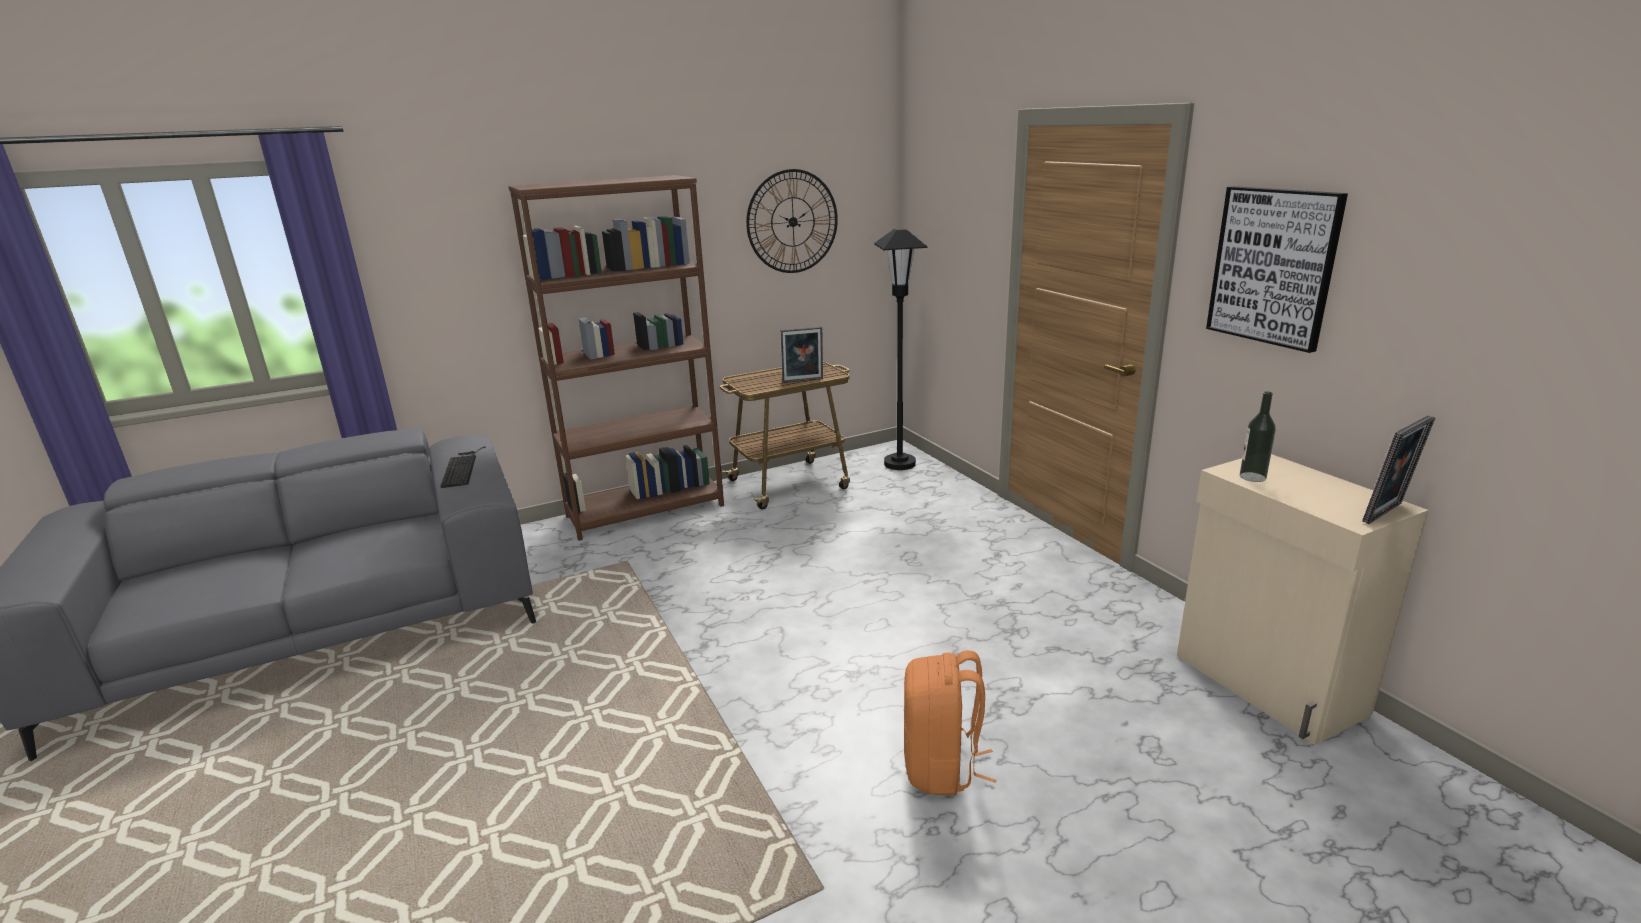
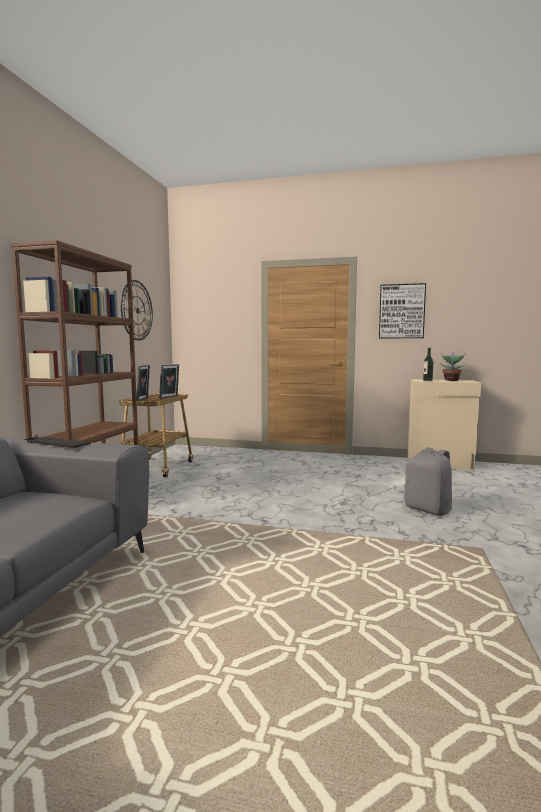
camera: 50 degrees left, 15 degrees down
(900, 464) = (196, 450): black floor lamp -> none
(942, 768) = (428, 509): orange backpack -> grey backpack
(1337, 492) = (451, 380): none -> potted plant
(1387, 514) = (471, 381): picture frame -> picture frame (143, 399)

